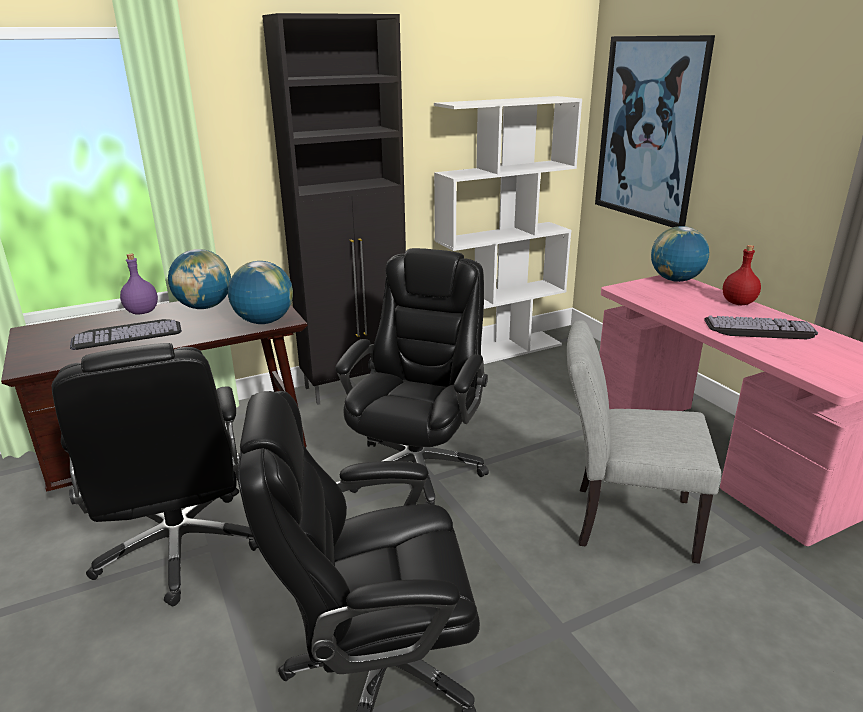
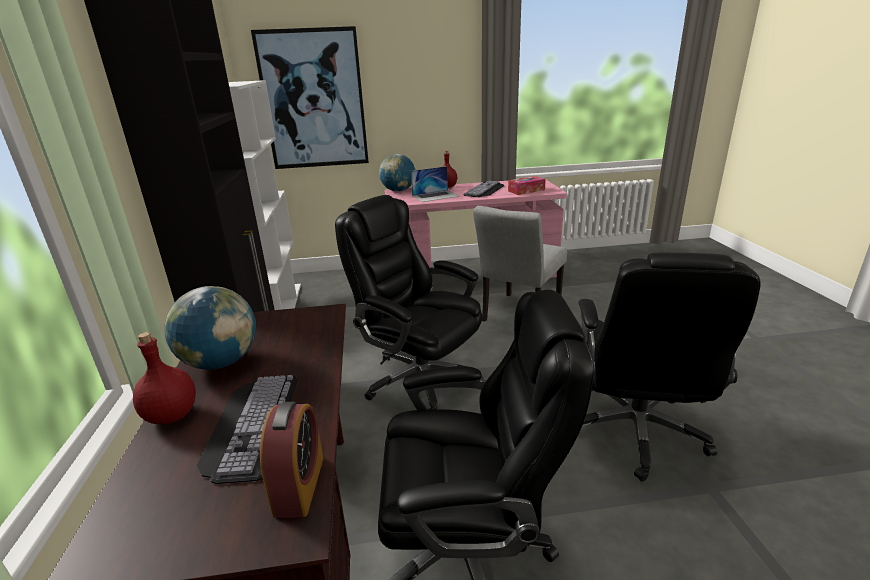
camera: 70 degrees left, 0 degrees up
(62, 360) = (299, 485): none -> alarm clock
(142, 312) = (171, 415): purple bottle -> red bottle
(264, 321) = (318, 324): globe -> none
(679, 303) = (435, 196): none -> laptop
(804, 360) = (526, 190): none -> tissue box

